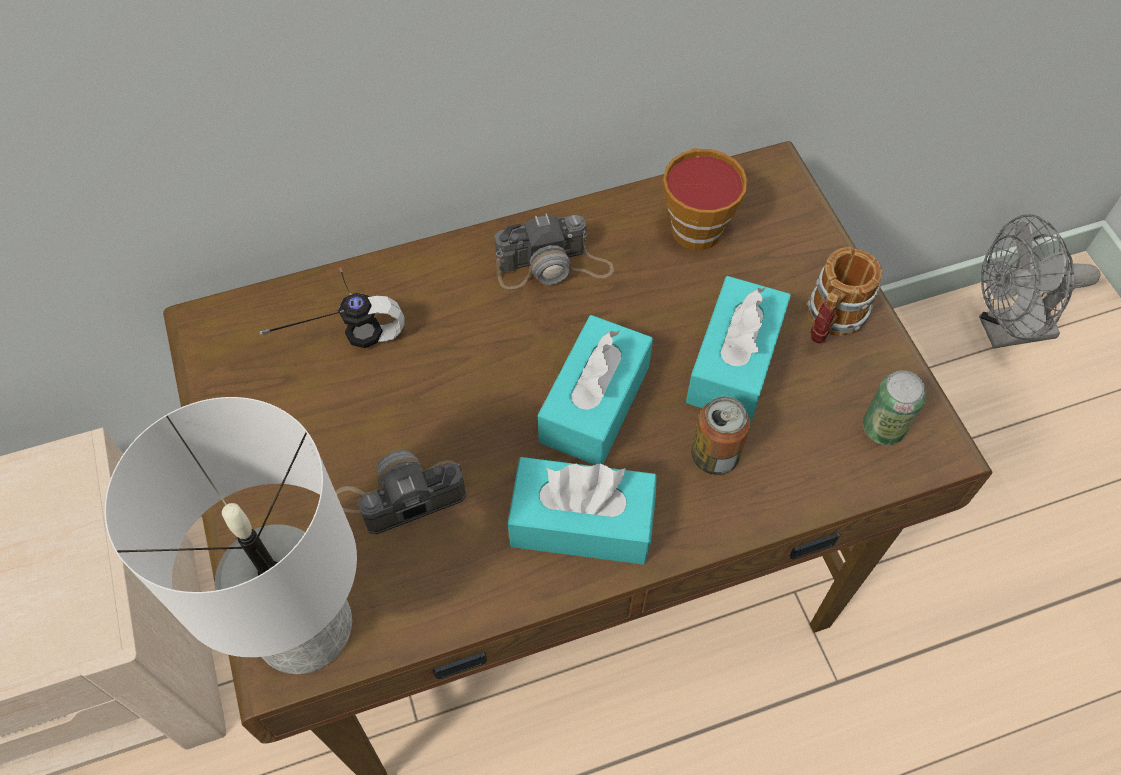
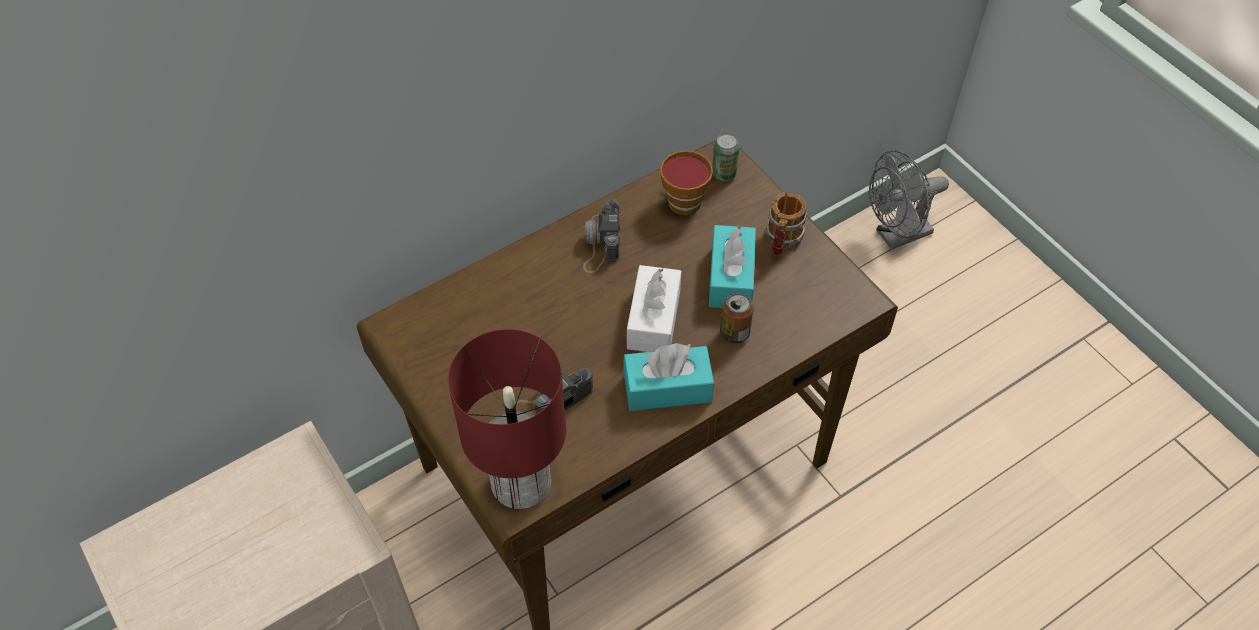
camera: 15 degrees left, 5 degrees down
(304, 623) = (521, 481): white table lamp -> red table lamp
(341, 330) = (480, 311): headphones -> none
(553, 266) = (601, 243): camera -> camera turned 120 degrees clockwise
(595, 404) = (653, 319): turquoise tissue box -> white tissue box
(883, 428) = (829, 295): can -> can (724, 173)

